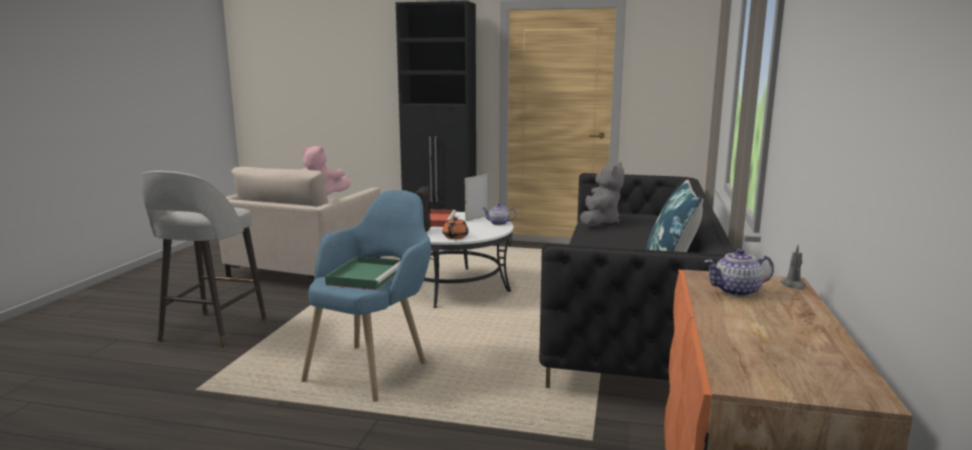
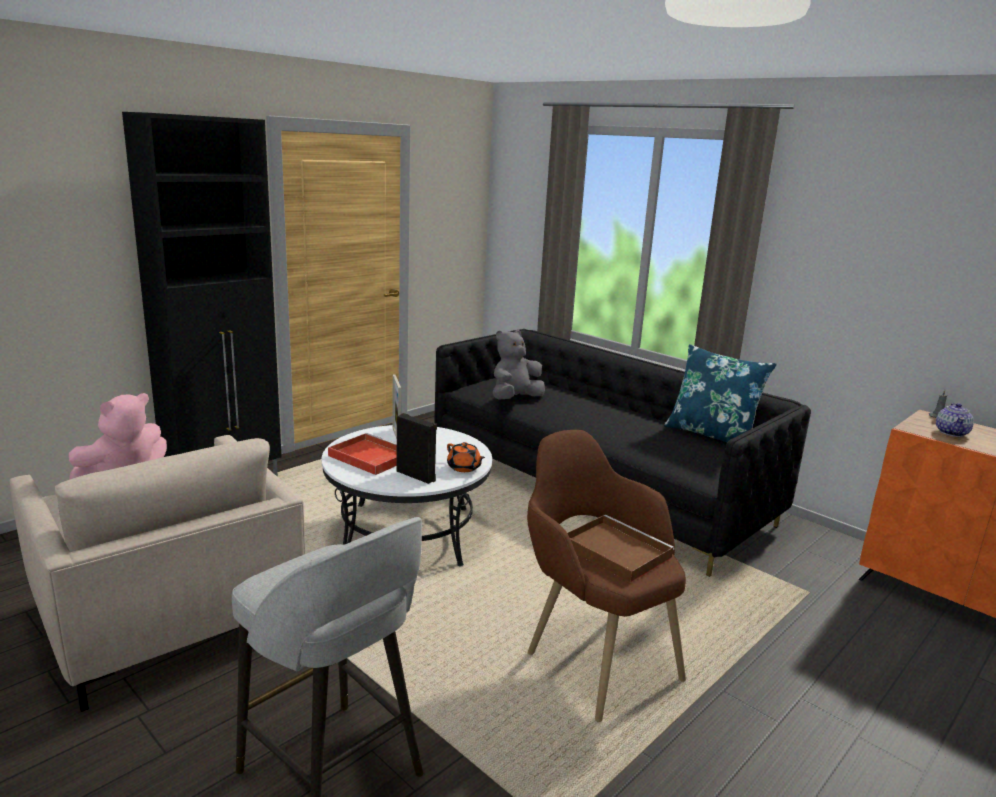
camera: 60 degrees left, 5 degrees up
(366, 276) = (614, 551): green tray -> brown tray
(375, 366) = (591, 655): blue armchair -> brown armchair
(499, 223) = (438, 433): teapot -> none
(599, 222) = (515, 399): grey plush toy -> grey plush toy turned 90 degrees counterclockwise

